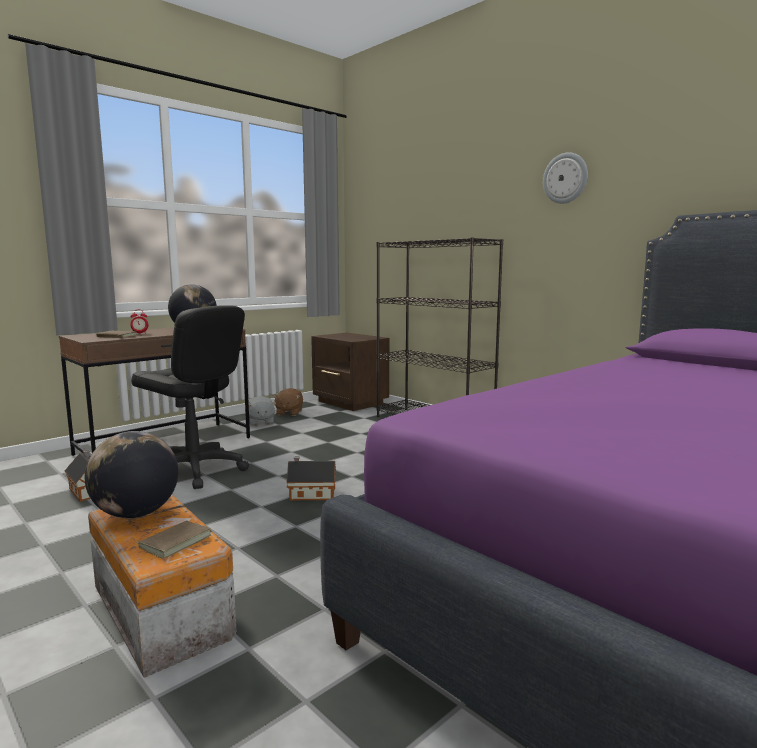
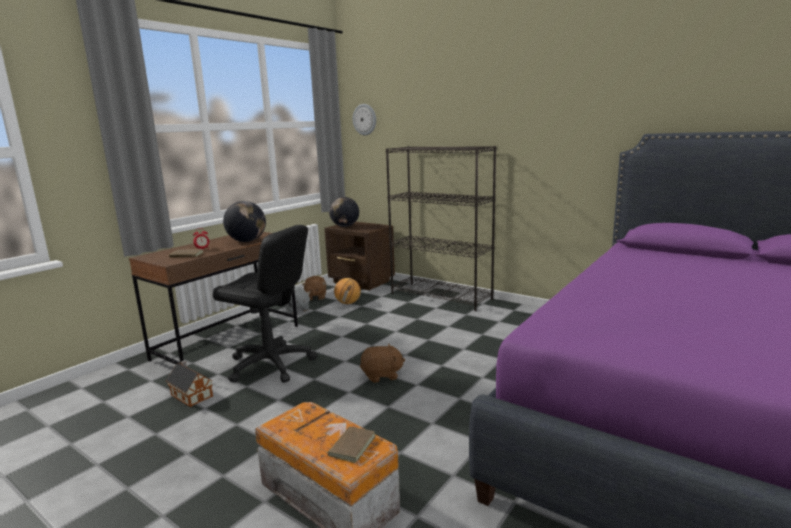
camera: 10 degrees left, 5 degrees up
(136, 514) = (298, 424): globe -> globe (345, 226)
(310, 494) = (382, 375): toy house -> brown plush toy
(321, 421) = (348, 303): none -> basketball
(565, 178) = (549, 98): wall clock -> wall clock (365, 119)

